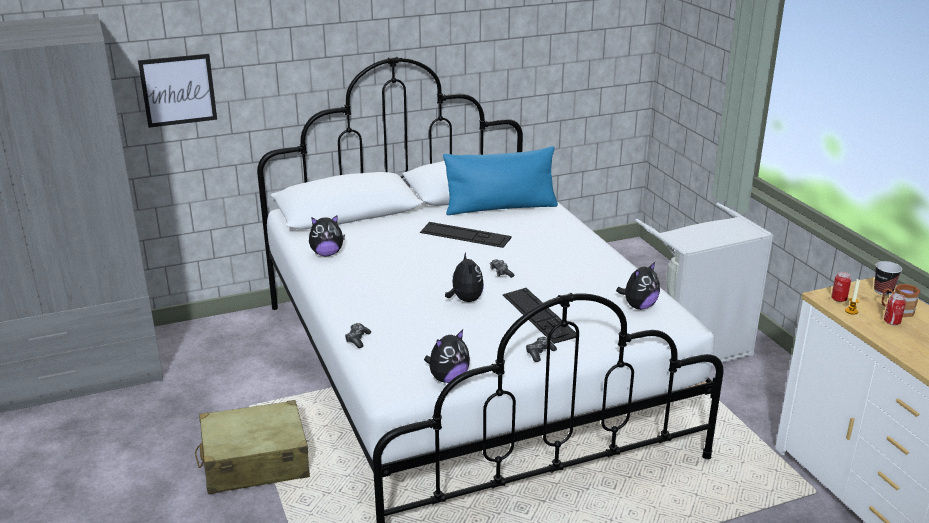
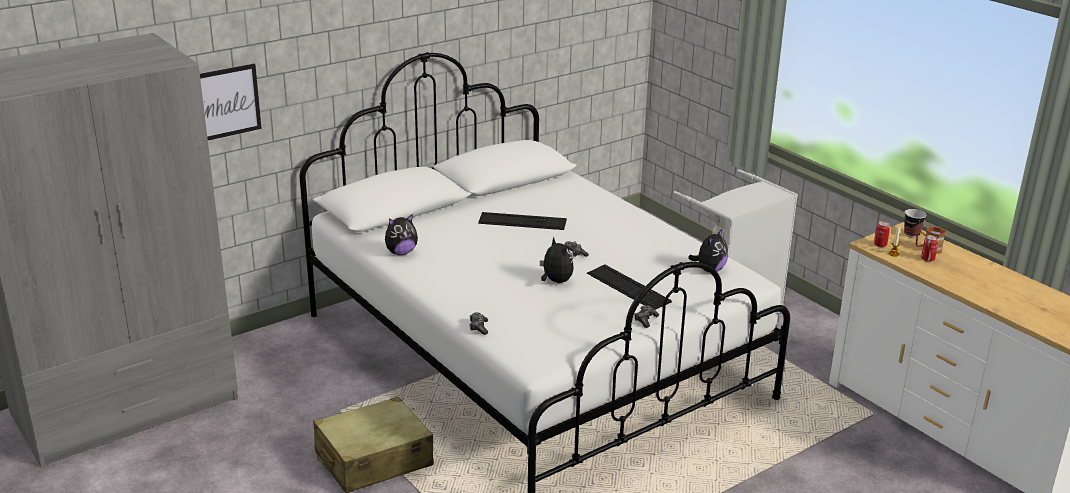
camera: 15 degrees left, 0 degrees up
(448, 378) = (578, 350): plush toy -> none
(500, 208) = (541, 192): blue pillow -> none

